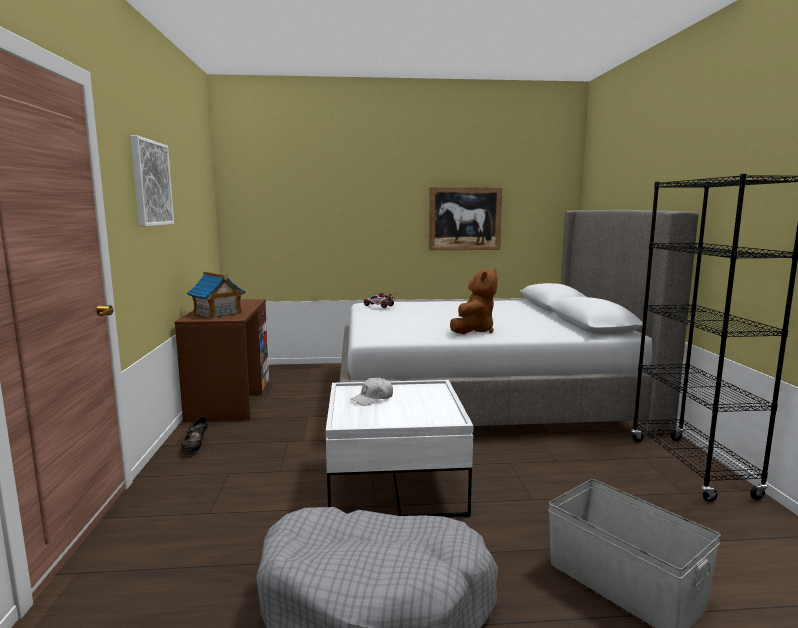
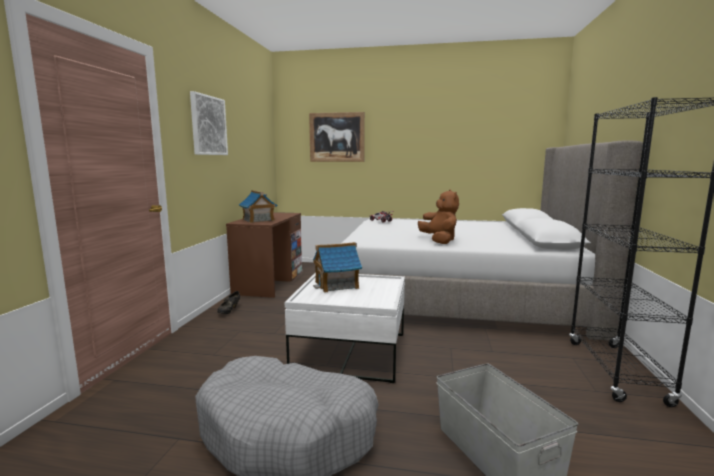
camera: 15 degrees right, 0 degrees up
(372, 399) = (337, 285): white cap -> toy house
(465, 218) = (460, 155): picture -> picture (337, 137)
(473, 331) = (439, 241): brown plush toy -> brown plush toy turned 60 degrees counterclockwise

